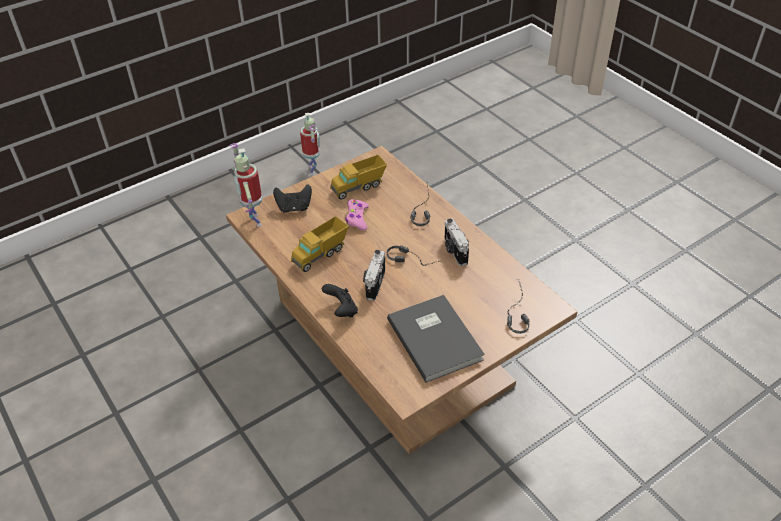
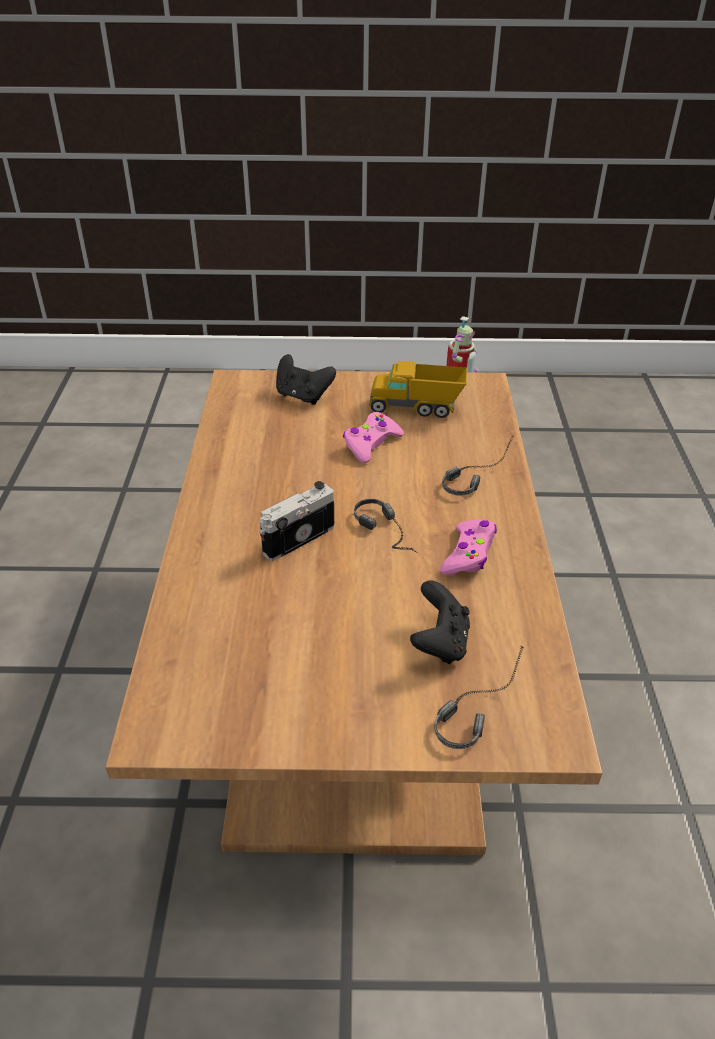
camera: 35 degrees right, 5 degrees down
(254, 220) = (237, 389): toy robot -> none
(320, 254) = (270, 465): toy truck -> none
(341, 310) = (212, 550): black game controller -> black game controller (440, 643)
(436, 338) = (299, 668): grey book -> none
(454, 251) = (468, 554): camera -> pink game controller

